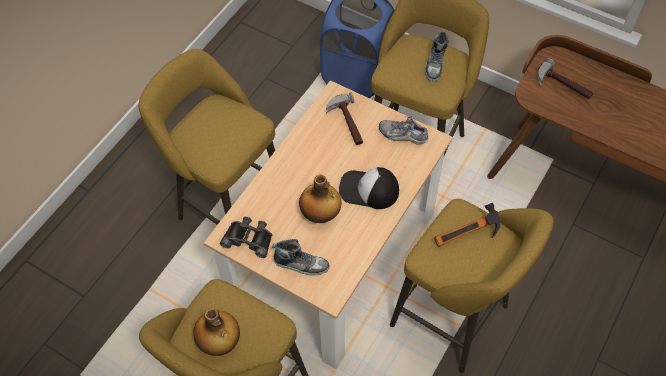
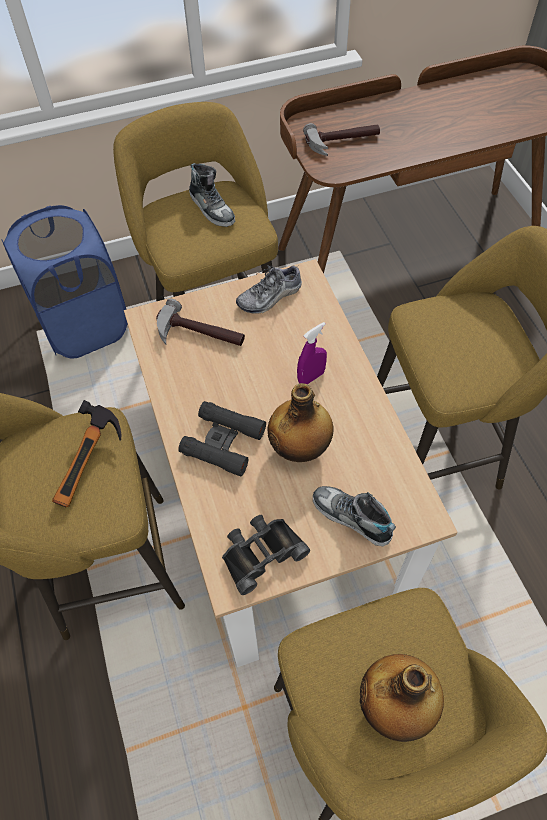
camera: 50 degrees left, 0 degrees up
(293, 180) = (223, 442): none -> black binoculars
(301, 264) = (351, 518): shoe -> shoe turned 105 degrees counterclockwise
(368, 190) = (311, 377): cap -> purple spray bottle
(467, 237) = (457, 331): hammer -> hammer (92, 465)

